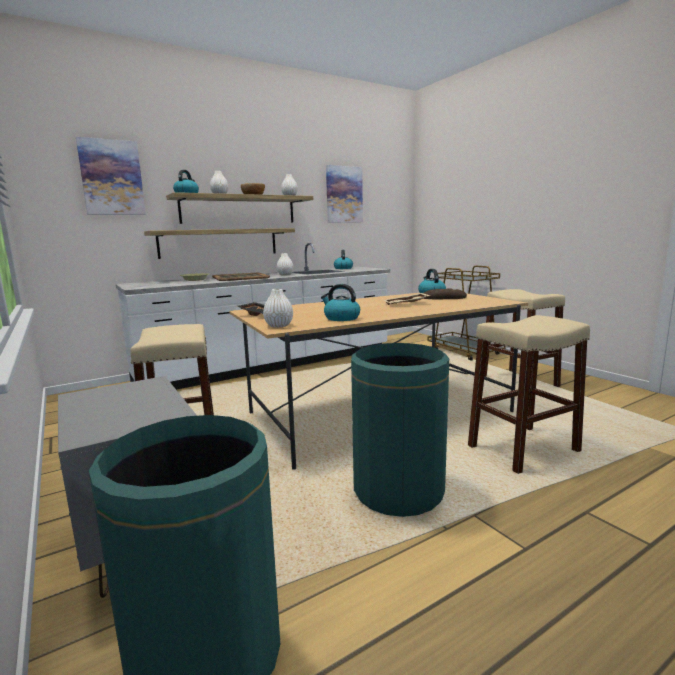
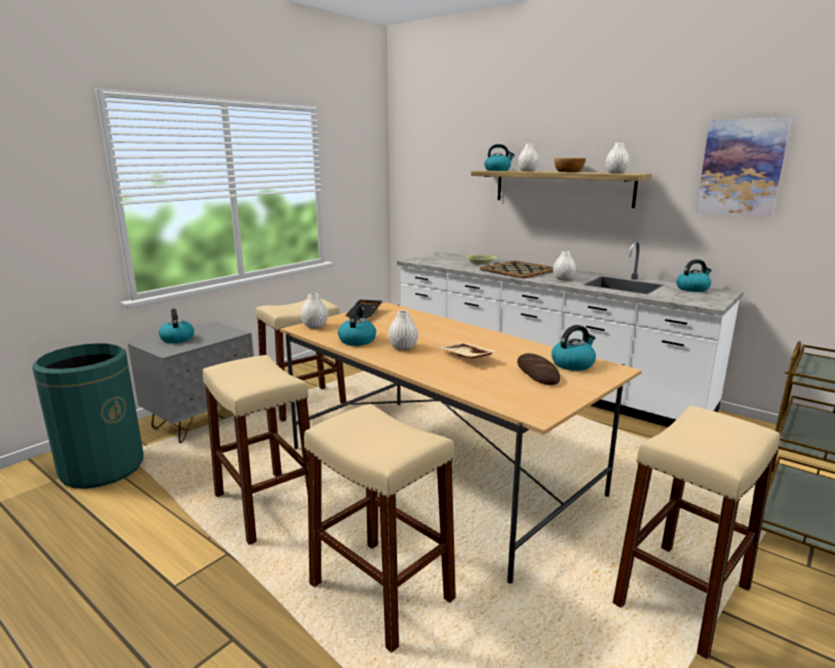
camera: 70 degrees right, 5 degrees up
(112, 177) = (450, 153): picture -> none
(112, 413) = (177, 339): none -> kettle
(219, 243) = (534, 225): shelf -> none
(373, 311) = (403, 347): none -> white vase
(398, 491) = (265, 506): green trash can -> beige stool

